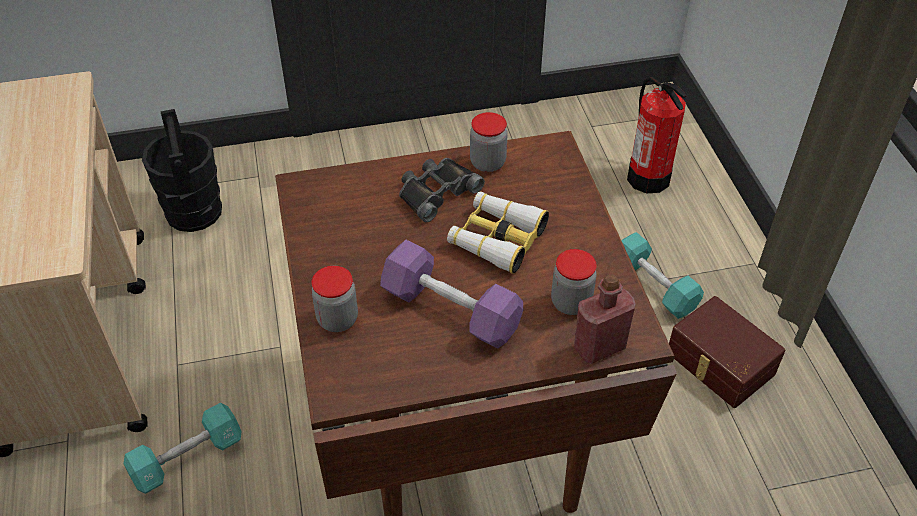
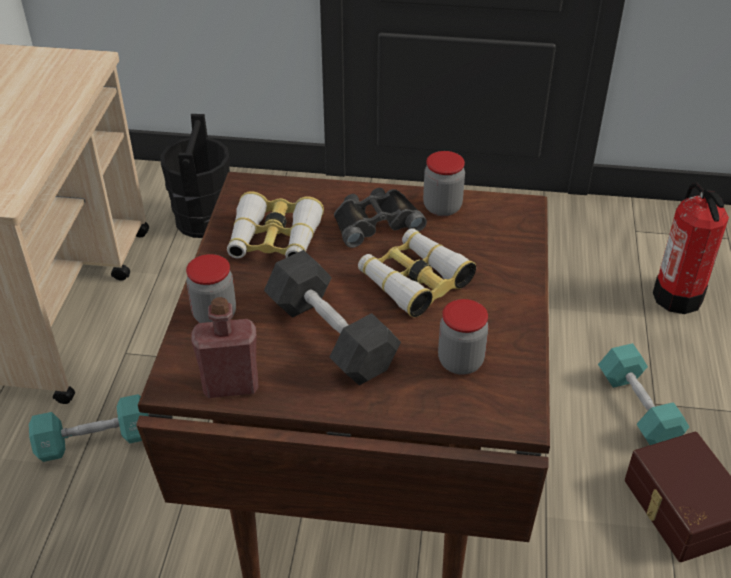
camera: 20 degrees right, 5 degrees down
(354, 232) = (274, 240): none -> binoculars
(451, 310) = (331, 336): purple dumbbell -> black dumbbell
(599, 347) = (469, 413): red bottle -> red bottle (231, 385)

